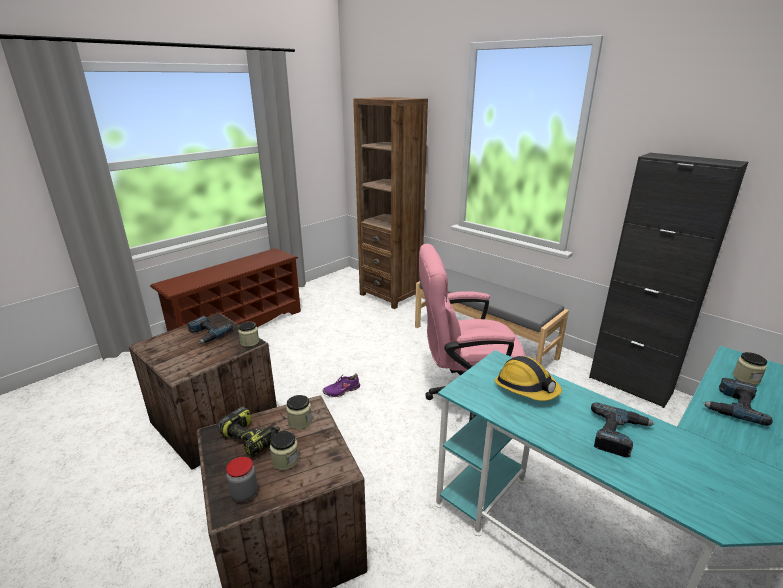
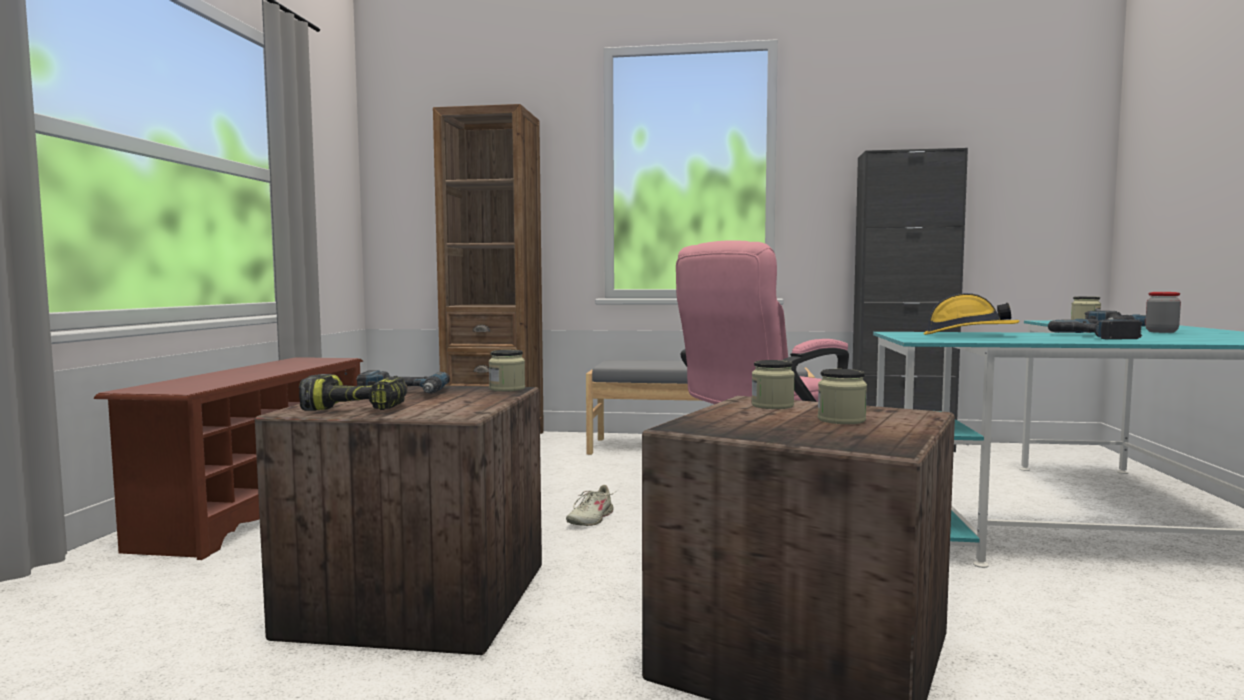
camera: 35 degrees left, 20 degrees down
(244, 493) = (869, 438): jar -> jar (1161, 332)
(251, 438) = (748, 420): power drill -> power drill (358, 408)
(342, 390) = (590, 519): purple shoe -> beige shoe

